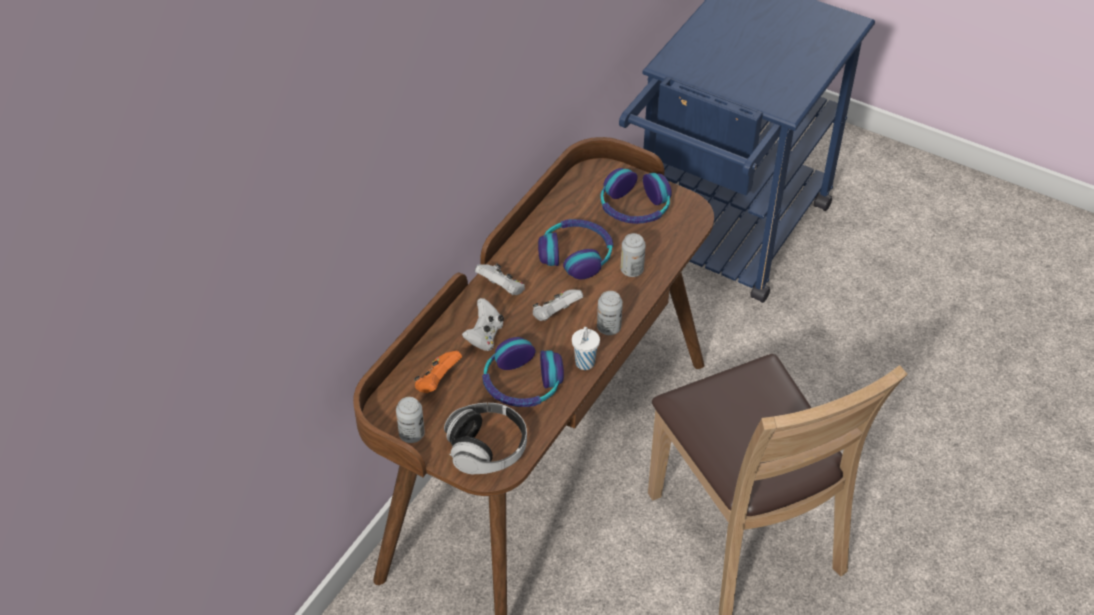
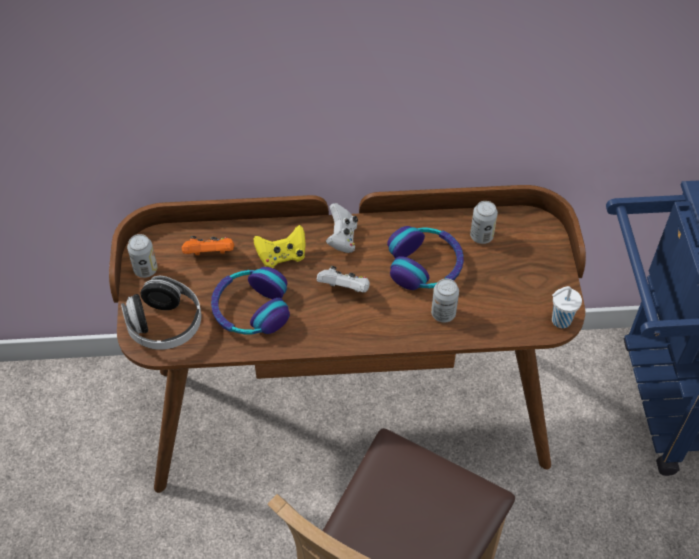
camera: 55 degrees right, 5 degrees up
(484, 336) = (282, 256): white game controller -> yellow game controller
(584, 364) = (306, 339): white cup -> white cup (559, 321)
(609, 328) = (361, 334): can -> can (481, 236)
(634, 207) = (521, 274): headphones -> none

